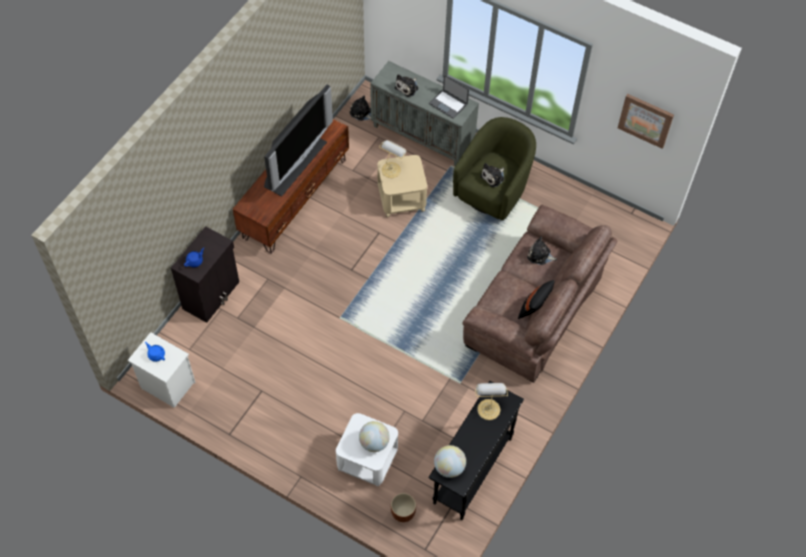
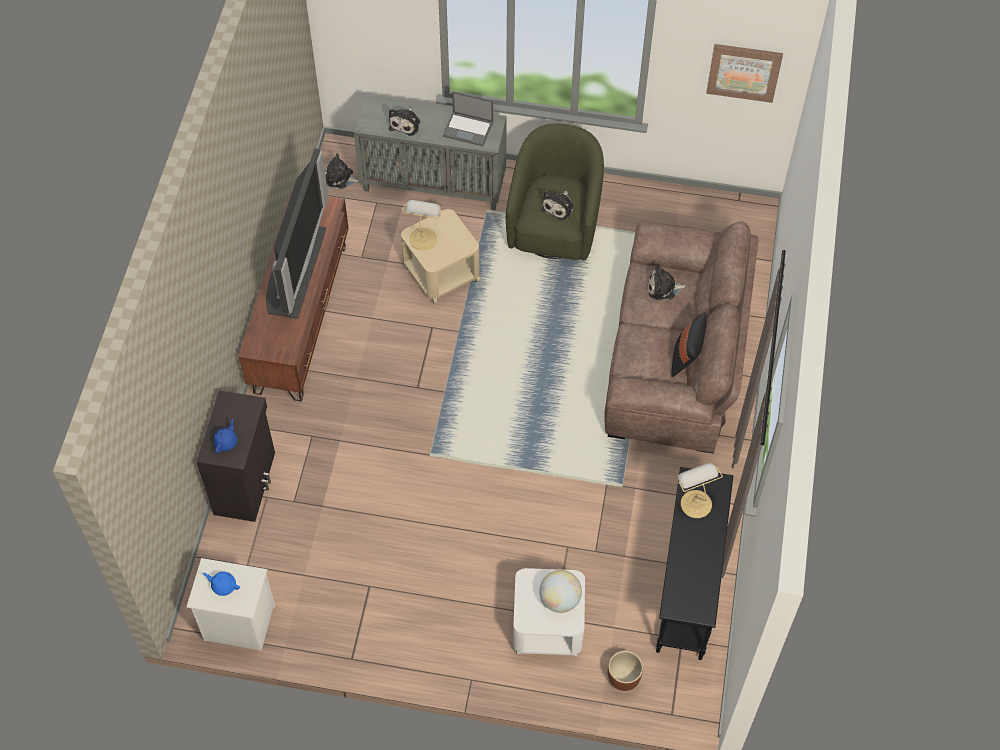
camera: 20 degrees left, 0 degrees up
(449, 467) = (680, 595): globe -> none

